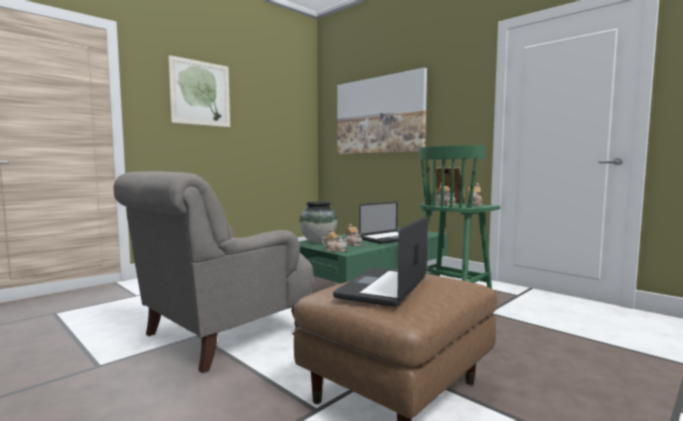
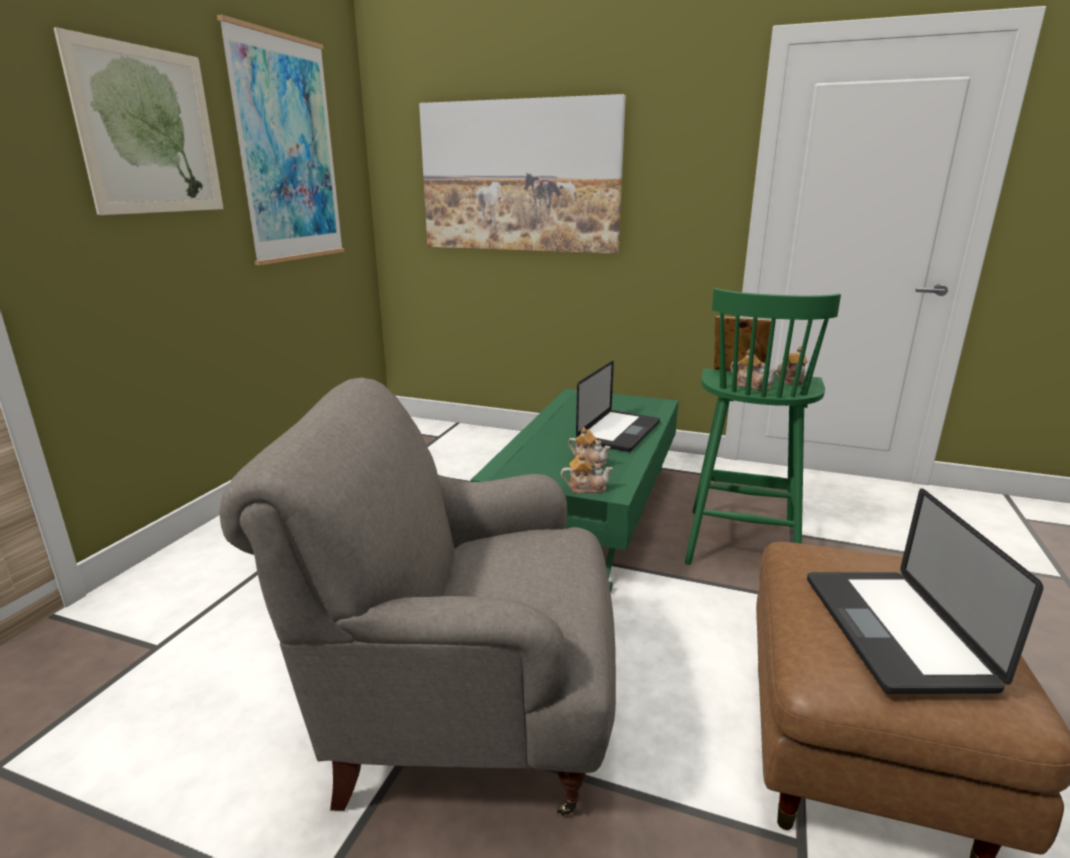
camera: 25 degrees left, 15 degrees up
(220, 335) = (463, 713): grey armchair -> grey armchair turned 75 degrees clockwise
(269, 106) = (287, 151): none -> picture
(318, 242) = (522, 463): vase -> none

